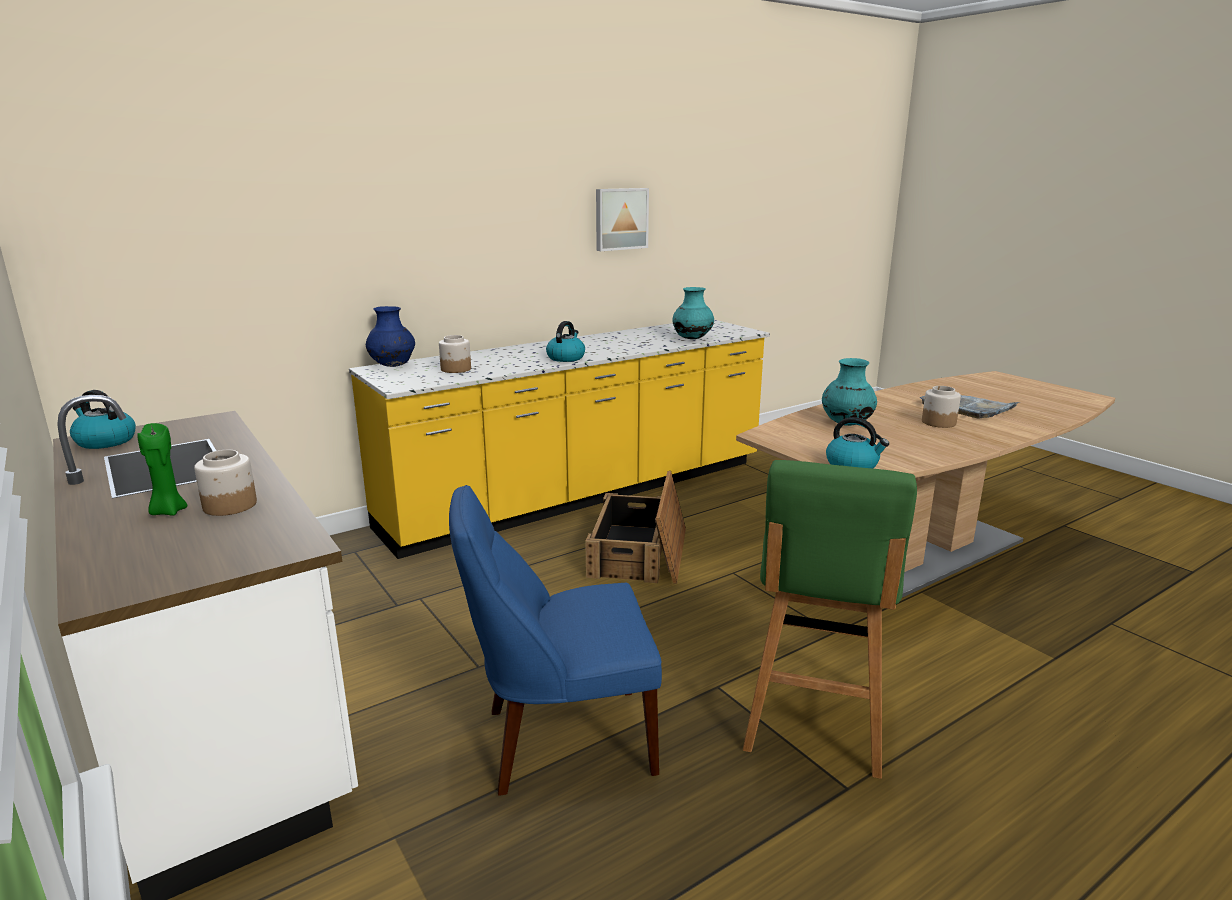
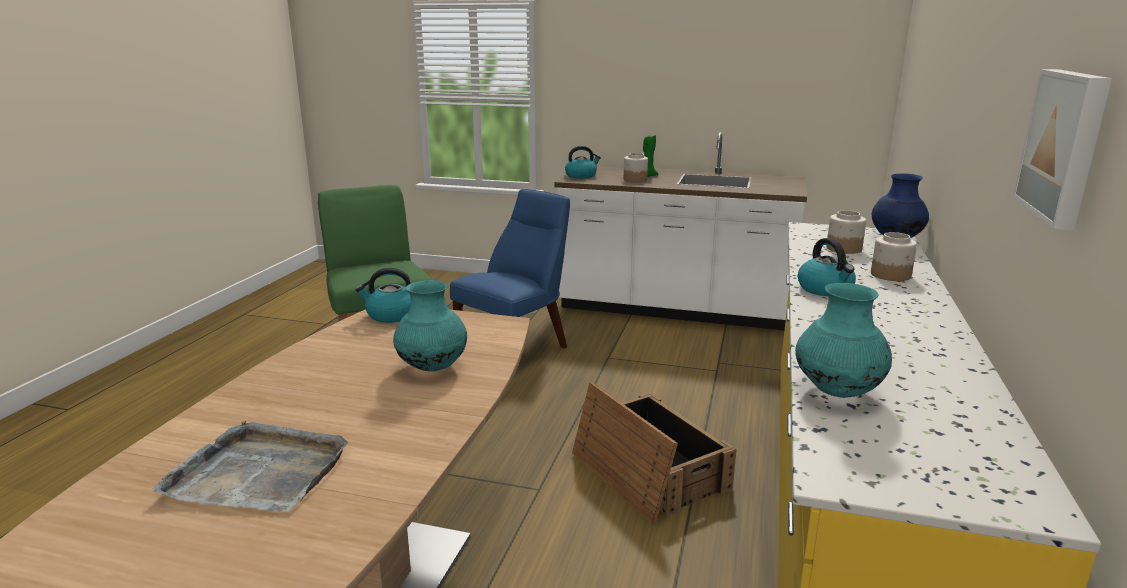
camera: 140 degrees right, 0 degrees up
(105, 441) = (780, 179): kettle -> kettle (581, 176)
(938, 422) = (311, 410): jar -> jar (891, 275)

